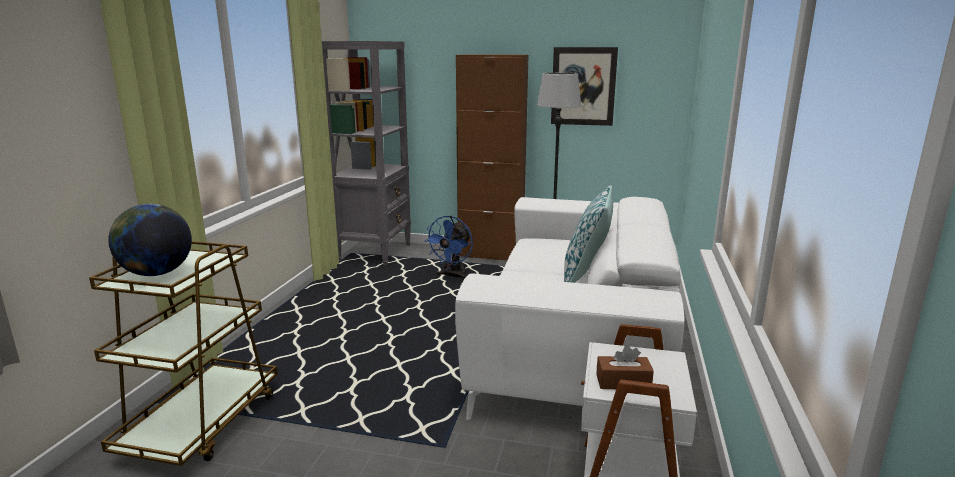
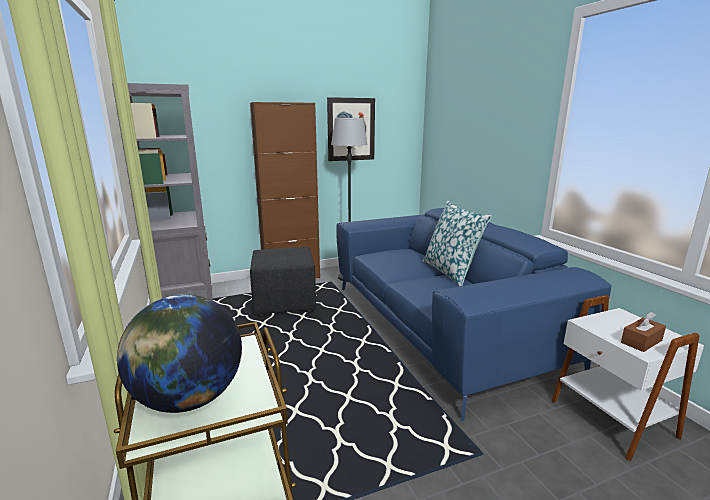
camera: 35 degrees left, 0 degrees up
(453, 276) = (285, 303): blue fan -> black ottoman
(575, 340) = (438, 326): white sofa -> blue sofa

